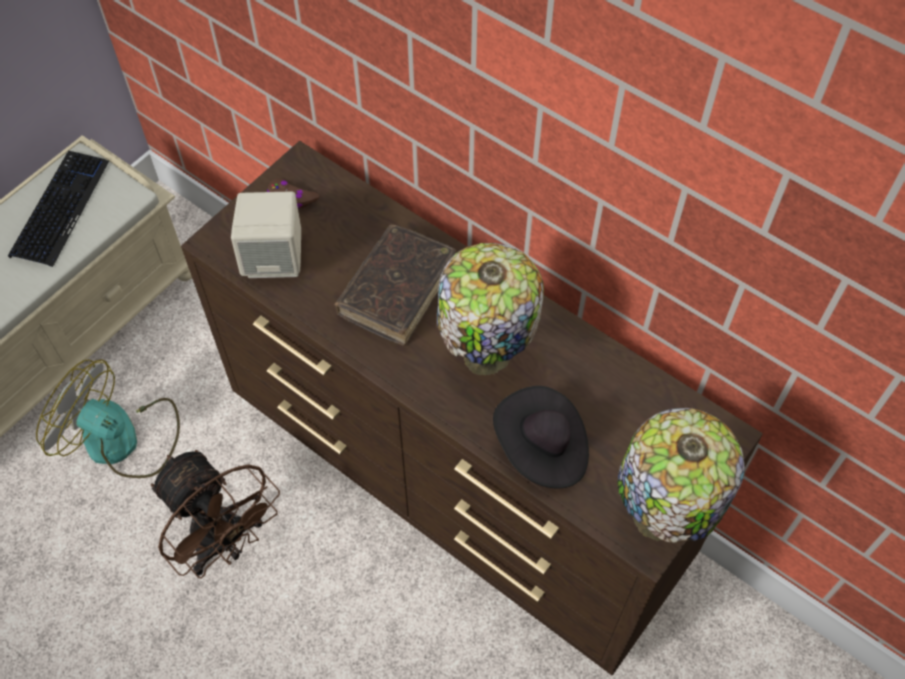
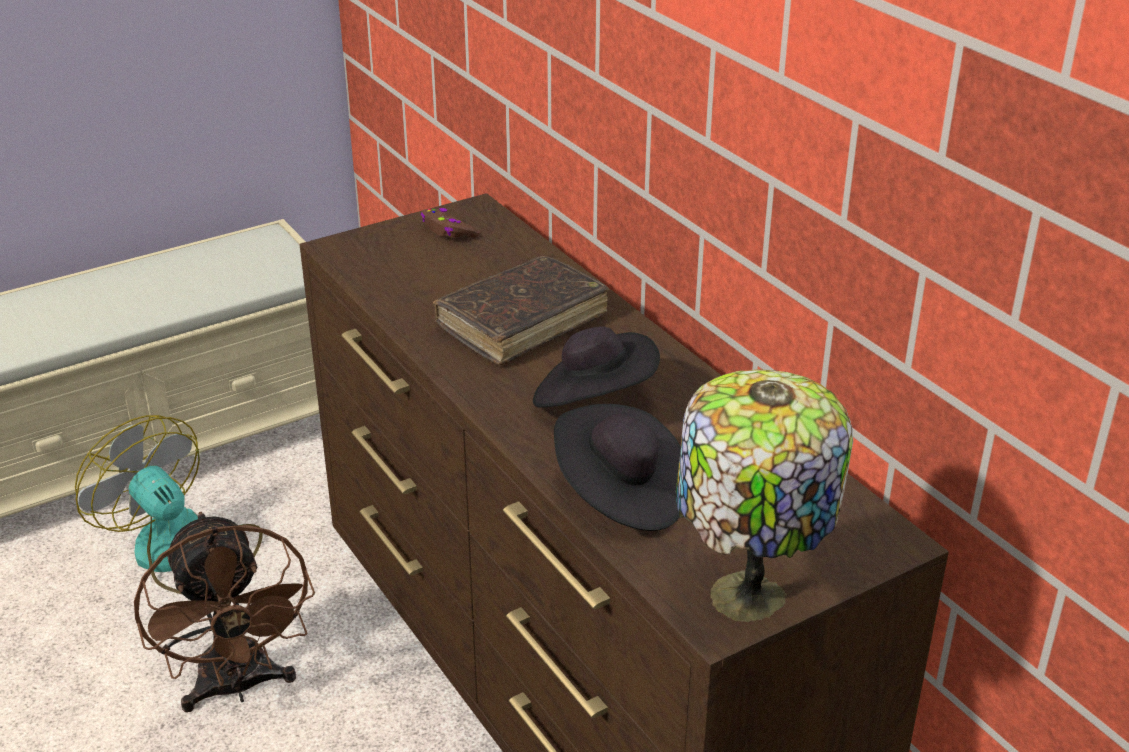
camera: 20 degrees right, 25 degrees down
(60, 209) = (221, 267): keyboard -> none
(274, 259) = (395, 271): beige speaker -> none
(484, 360) = (594, 400): table lamp -> black hat

